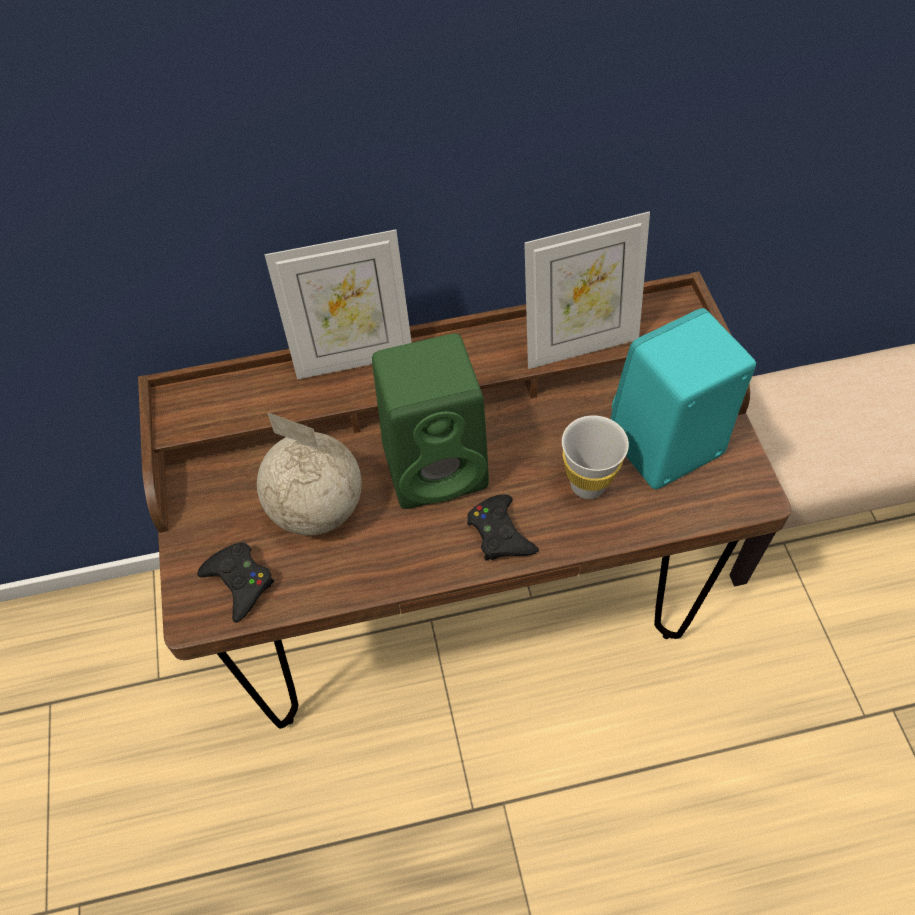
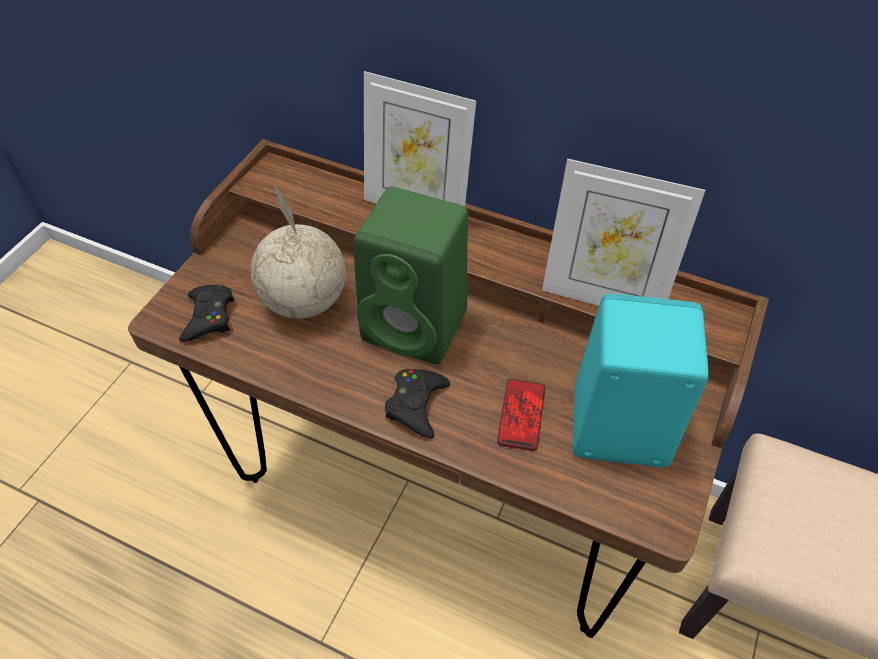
camera: 35 degrees right, 5 degrees down
(587, 485) = (521, 415): white cup -> phone

